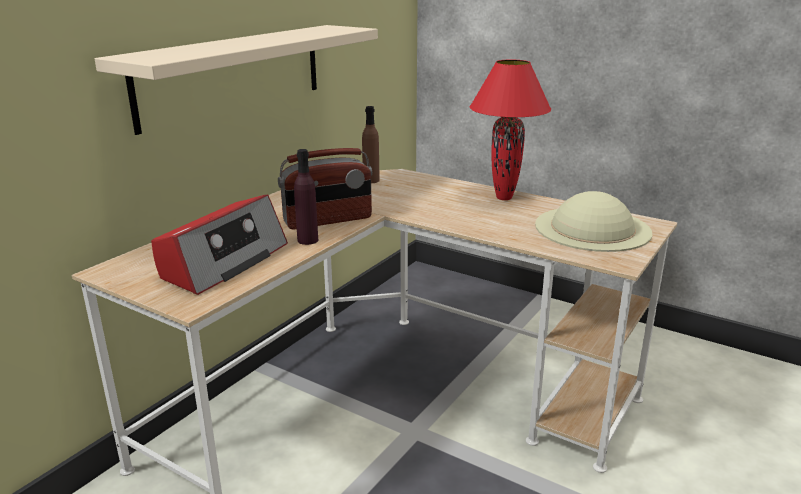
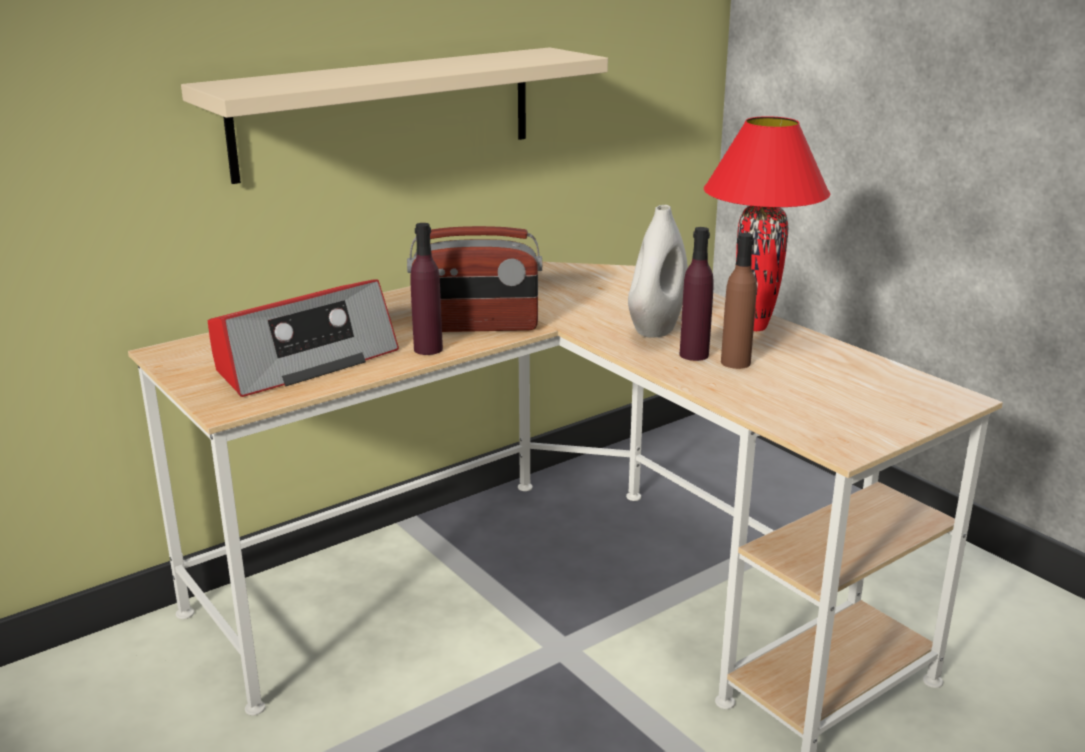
camera: 20 degrees right, 0 degrees up
(371, 180) = (582, 278): brown bottle -> brown bottle (735, 362)
(446, 206) = (656, 328): none -> white vase
(484, 219) = (694, 355): none -> purple bottle
(592, 228) = (848, 391): beige hat -> none

